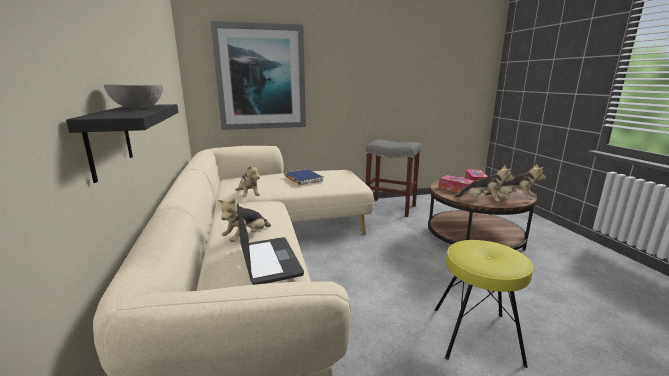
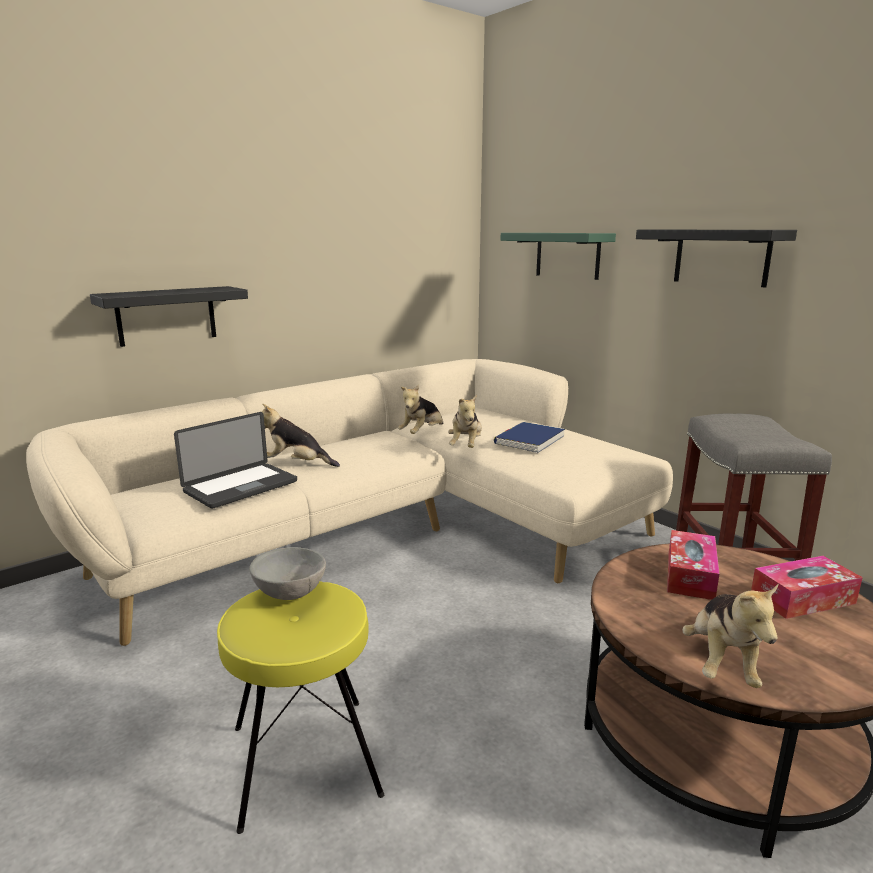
camera: 65 degrees right, 0 degrees up
(137, 108) = (181, 290): grey bowl -> grey bowl (290, 592)
(261, 78) = (567, 255): picture -> green shelf
(348, 76) = (721, 257): none -> black shelf
(482, 201) = (637, 614): plush toy -> plush toy (466, 446)

